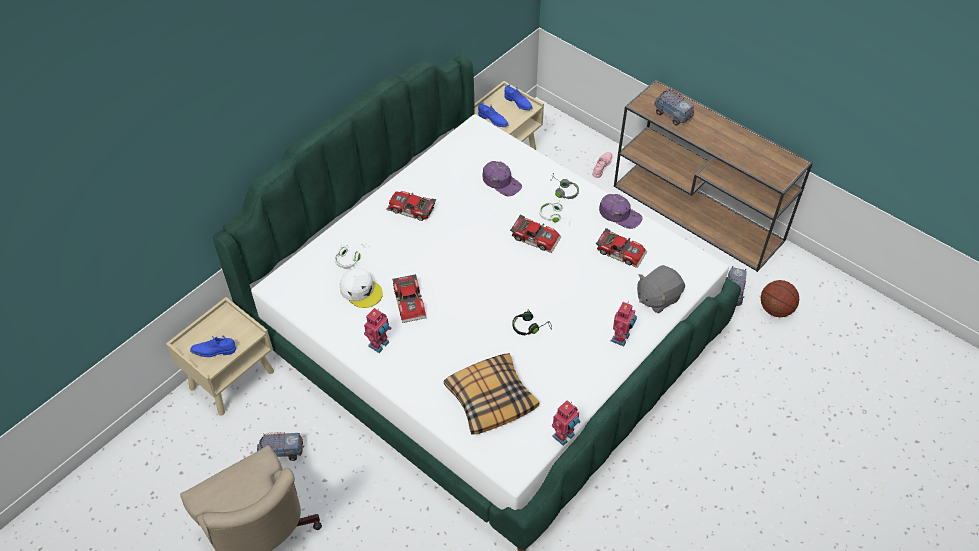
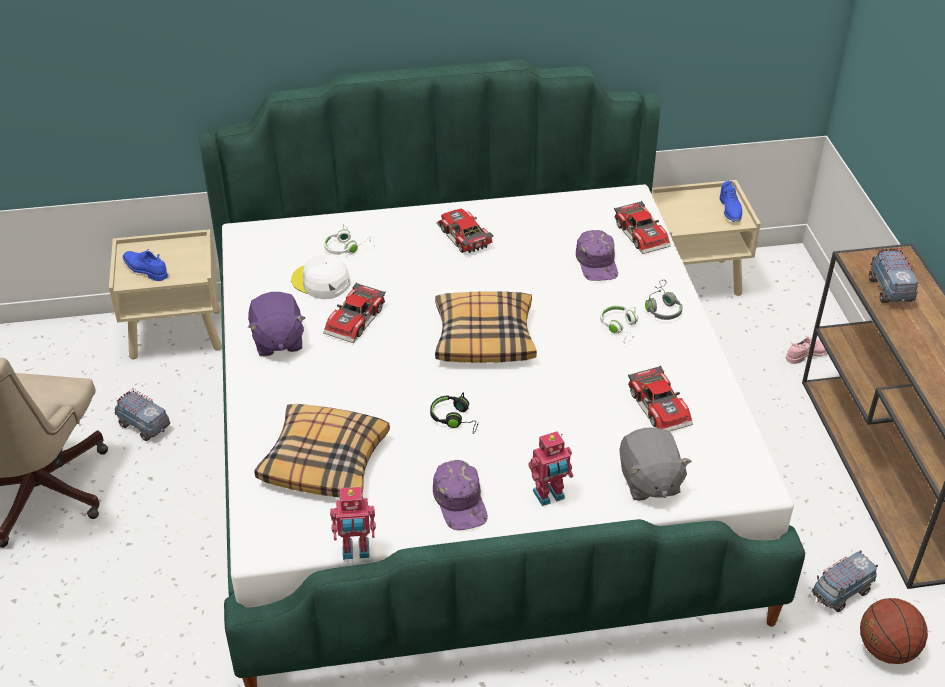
camera: 40 degrees right, 10 degrees down
(361, 291) = (321, 282): white cap -> white cap turned 135 degrees clockwise
(380, 345) = (277, 341): toy robot -> purple plush toy
(492, 267) = (484, 337): none -> pillow
(493, 120) = (679, 213): blue shoe -> none
(536, 237) = (572, 335): toy car -> toy car (643, 234)
(620, 214) = (706, 368): purple cap -> purple cap (460, 501)
(657, 297) = (649, 481): grey plush toy -> grey plush toy turned 105 degrees counterclockwise

